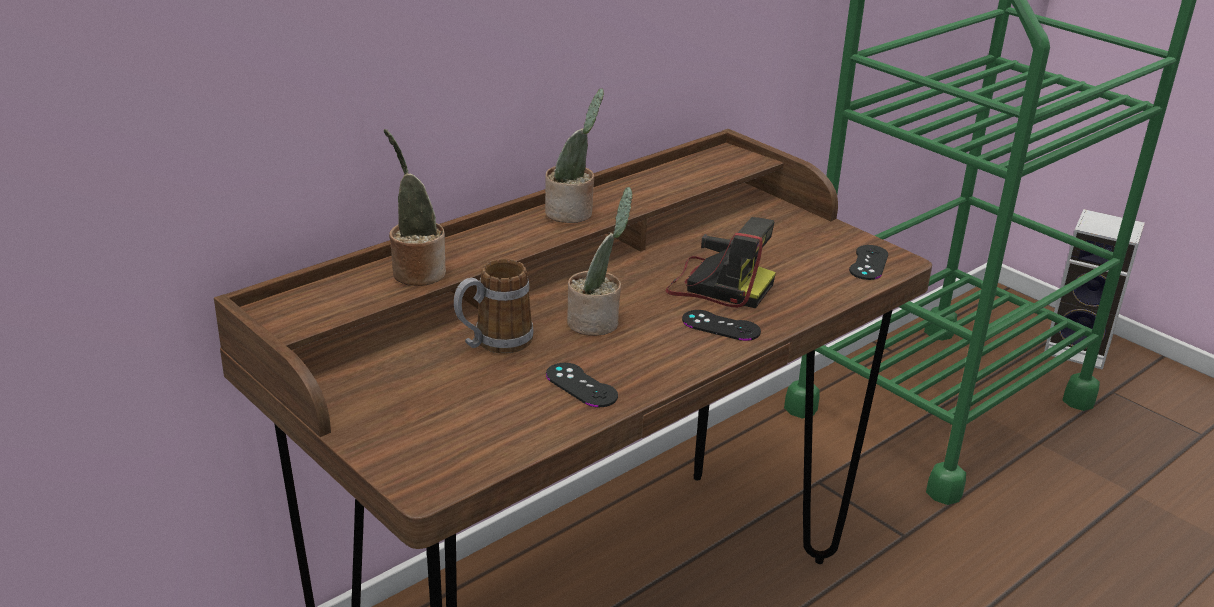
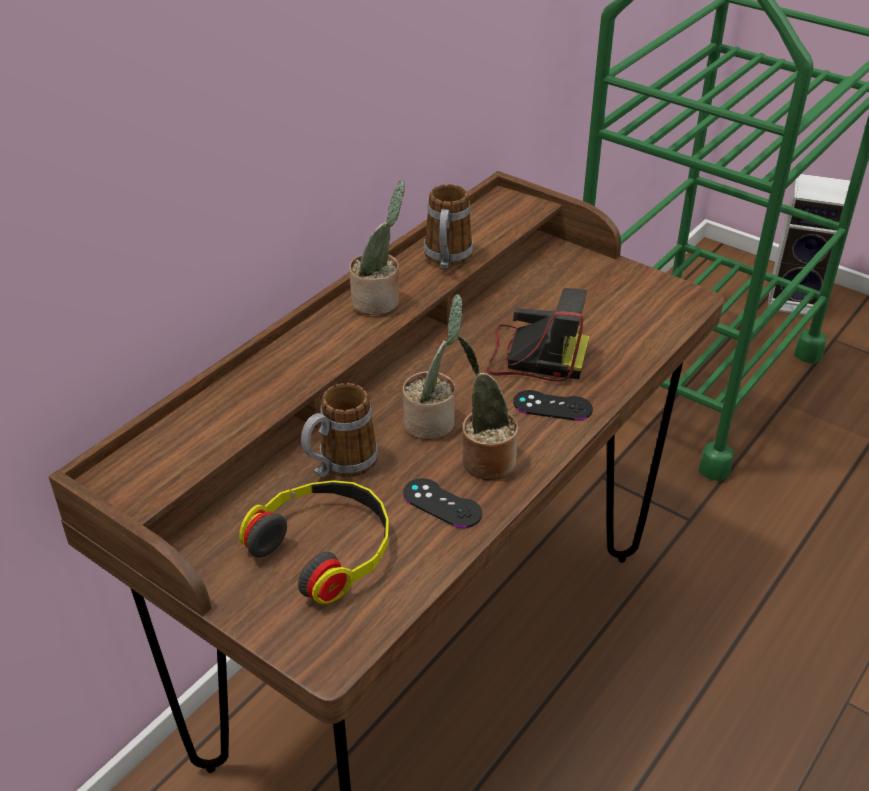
camera: 10 degrees left, 10 degrees up
(416, 272) = (247, 403): potted plant -> potted plant (485, 460)
(455, 402) = (325, 547): none -> headphones
(651, 190) = (447, 260): none -> mug
(868, 263) = (666, 305): black game controller -> none

